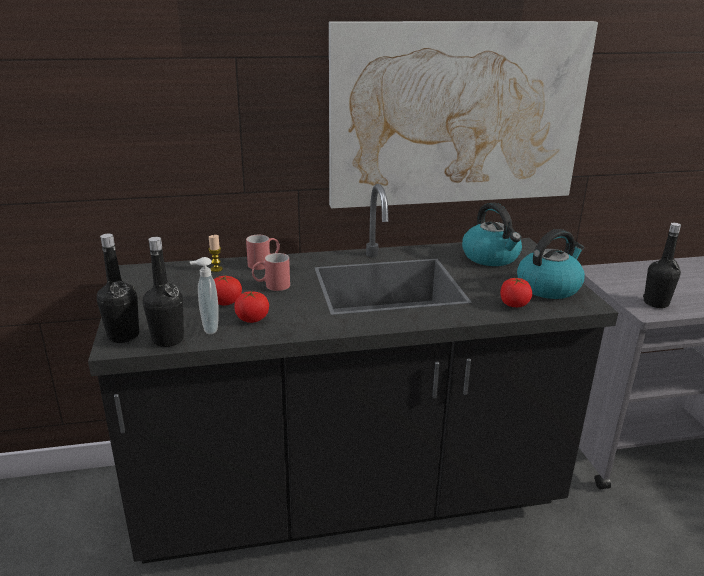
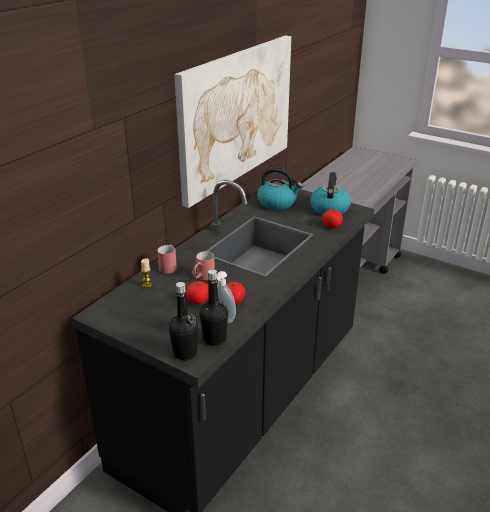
camera: 45 degrees left, 5 degrees up
(656, 303) = (354, 196): black bottle -> none

